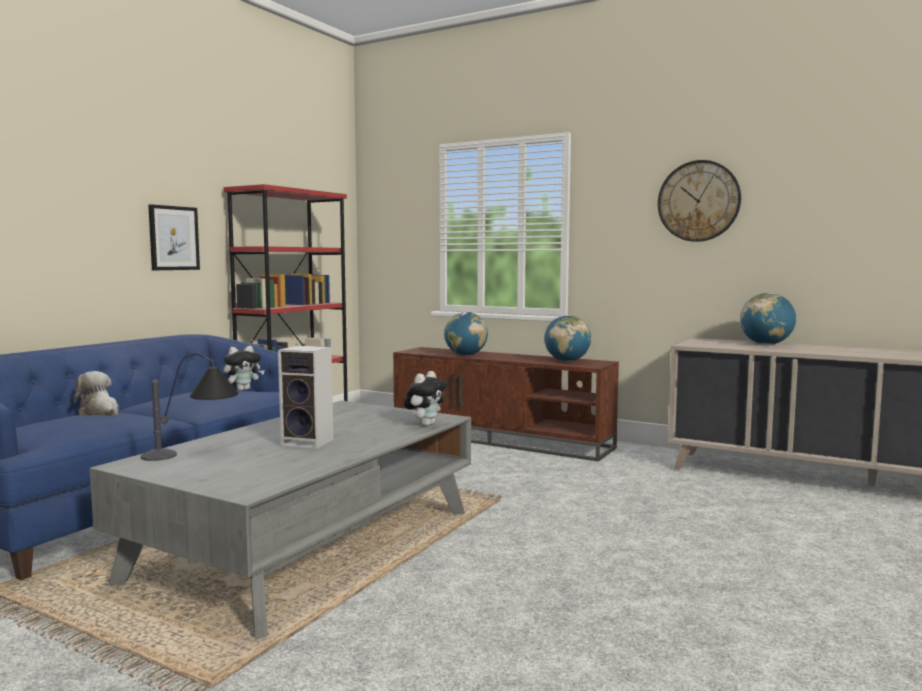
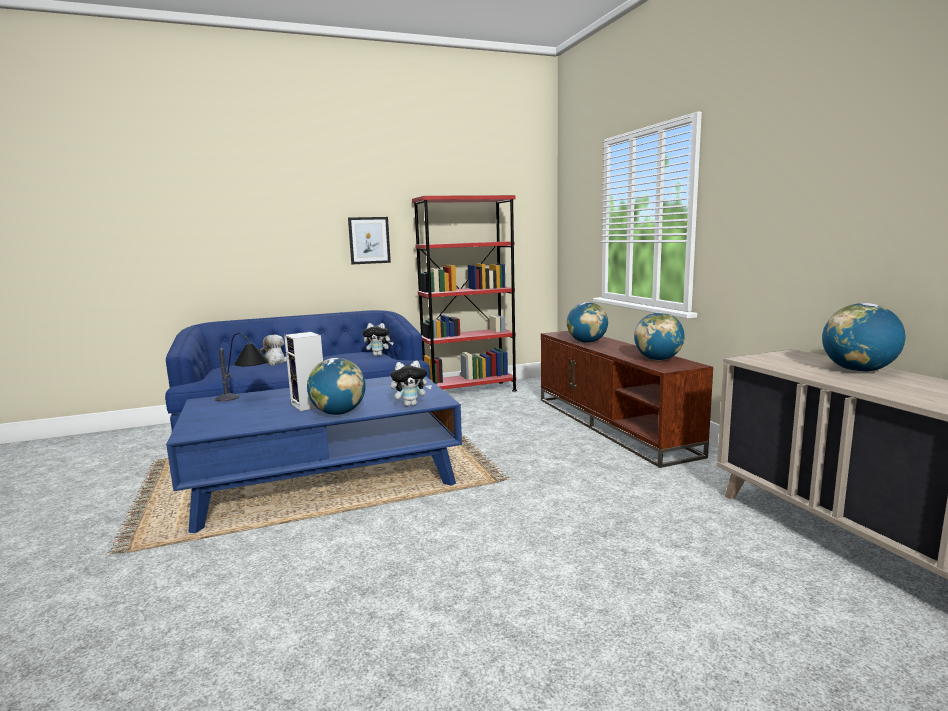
camera: 40 degrees right, 5 degrees up
(310, 544) = (326, 478): grey coffee table -> blue coffee table
(371, 442) = (338, 413): none -> globe
(698, 201) = (818, 180): wall clock -> none

